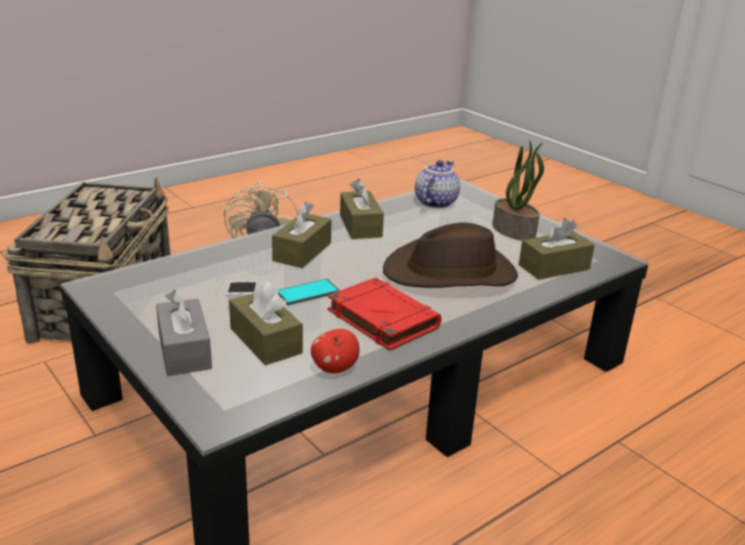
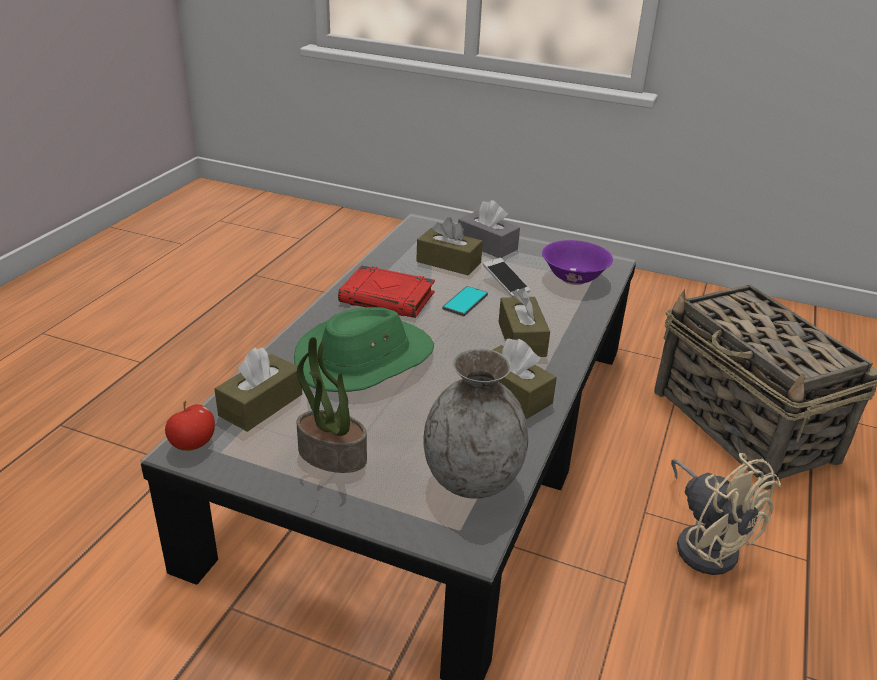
camera: 150 degrees right, 5 degrees up
(164, 283) = (574, 278): none -> purple bowl
(334, 368) = (387, 259): apple -> apple (193, 444)
(435, 202) = (472, 479): teapot -> grey vase
(451, 274) = (365, 359): brown hat -> green hat

